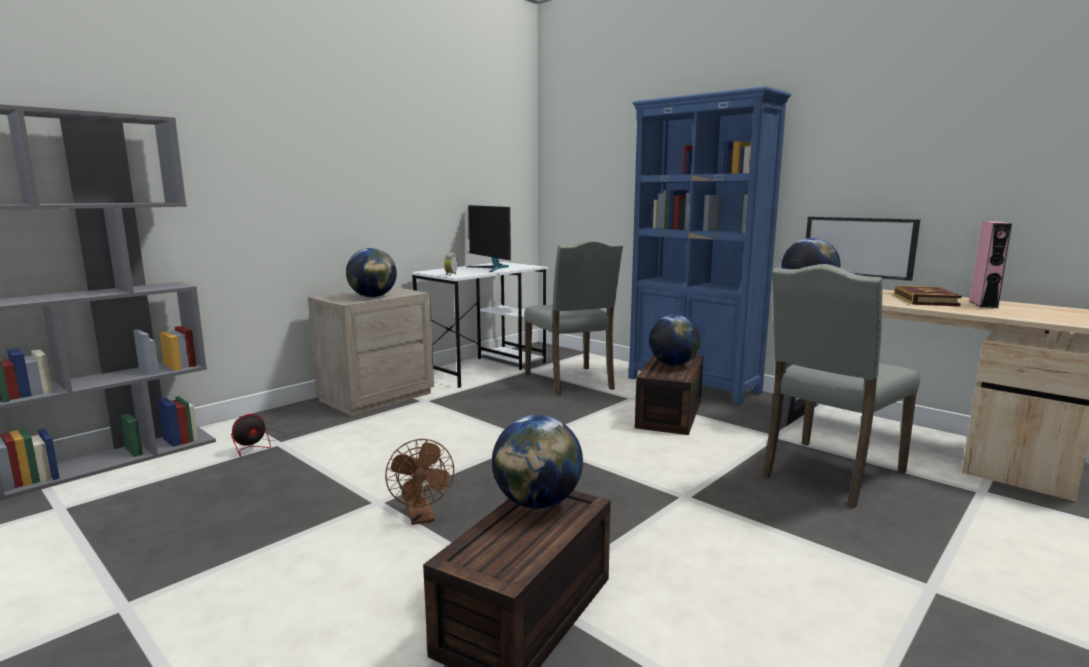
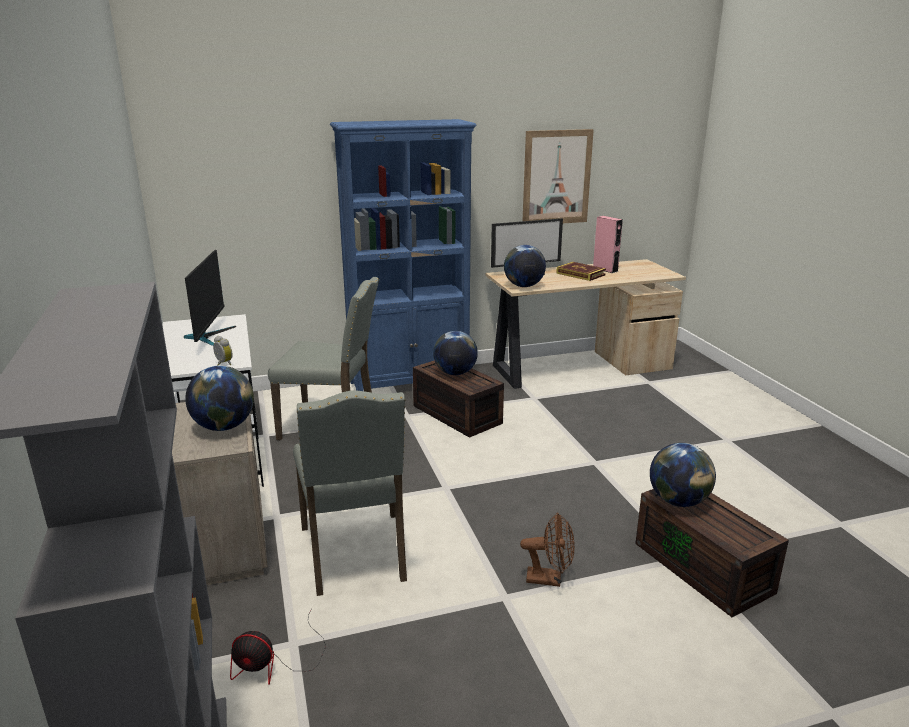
camera: 60 degrees left, 10 degrees up
(256, 444) = (275, 663): fan -> fan turned 120 degrees clockwise
(491, 268) = (209, 337): monitor -> monitor turned 90 degrees counterclockwise
(828, 474) = (599, 407): grey chair -> grey chair (355, 554)
(931, 164) = (557, 177): none -> picture

